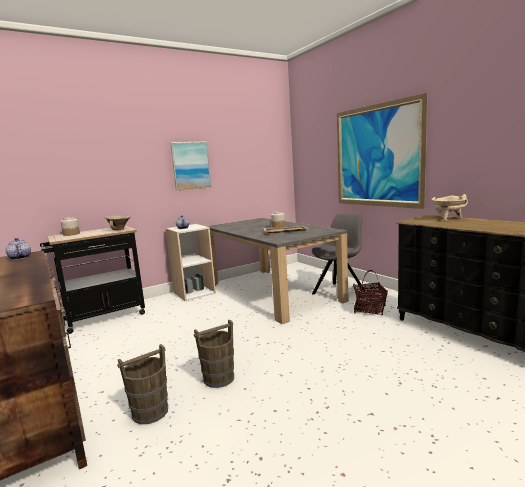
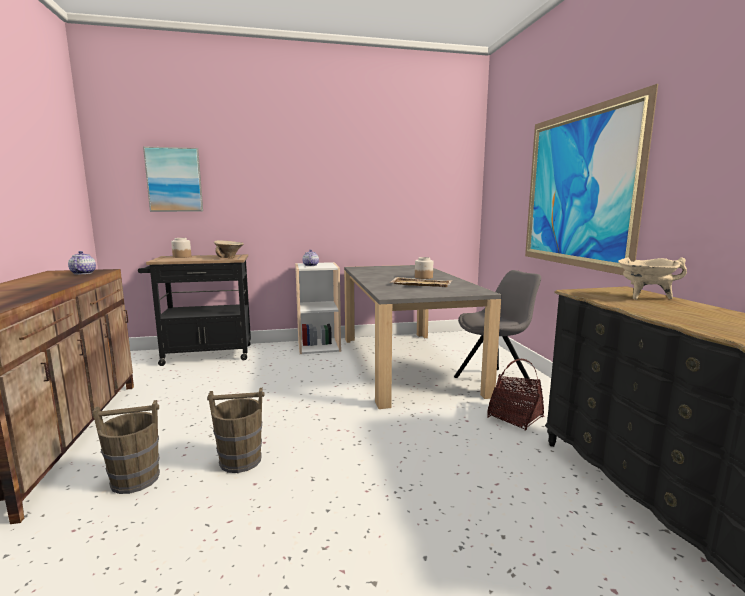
camera: 20 degrees right, 0 degrees up
(190, 165) = (335, 190): picture -> picture (174, 180)

